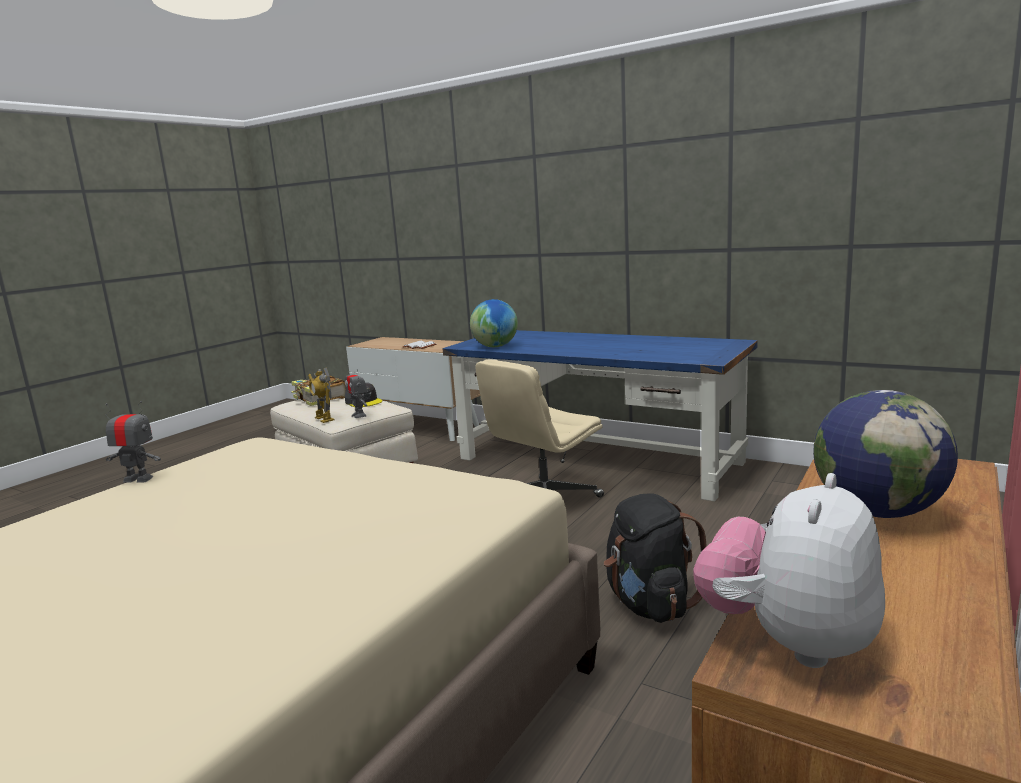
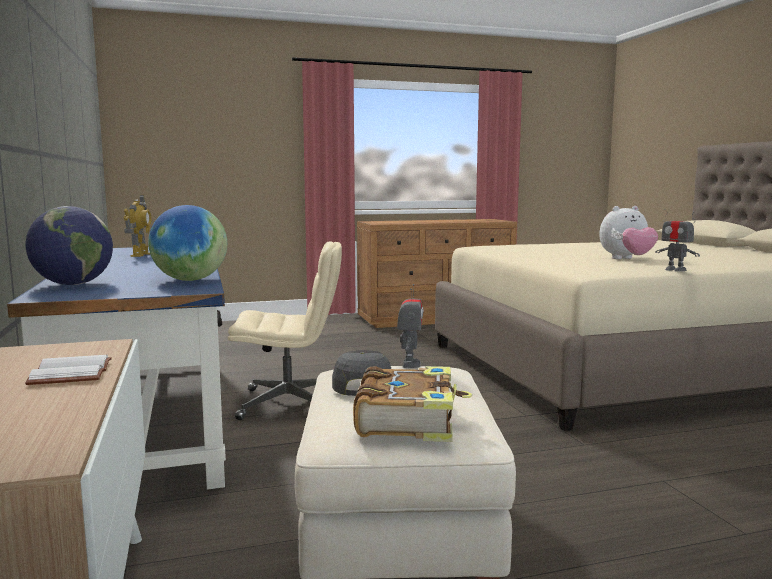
camera: 140 degrees left, 5 degrees down
(324, 419) = (458, 375): toy robot -> toy robot (140, 255)
(650, 604) = (374, 350): black backpack -> none
(789, 641) = (491, 221): plush toy -> plush toy (626, 259)
(877, 511) = (418, 221): globe -> globe (73, 284)

